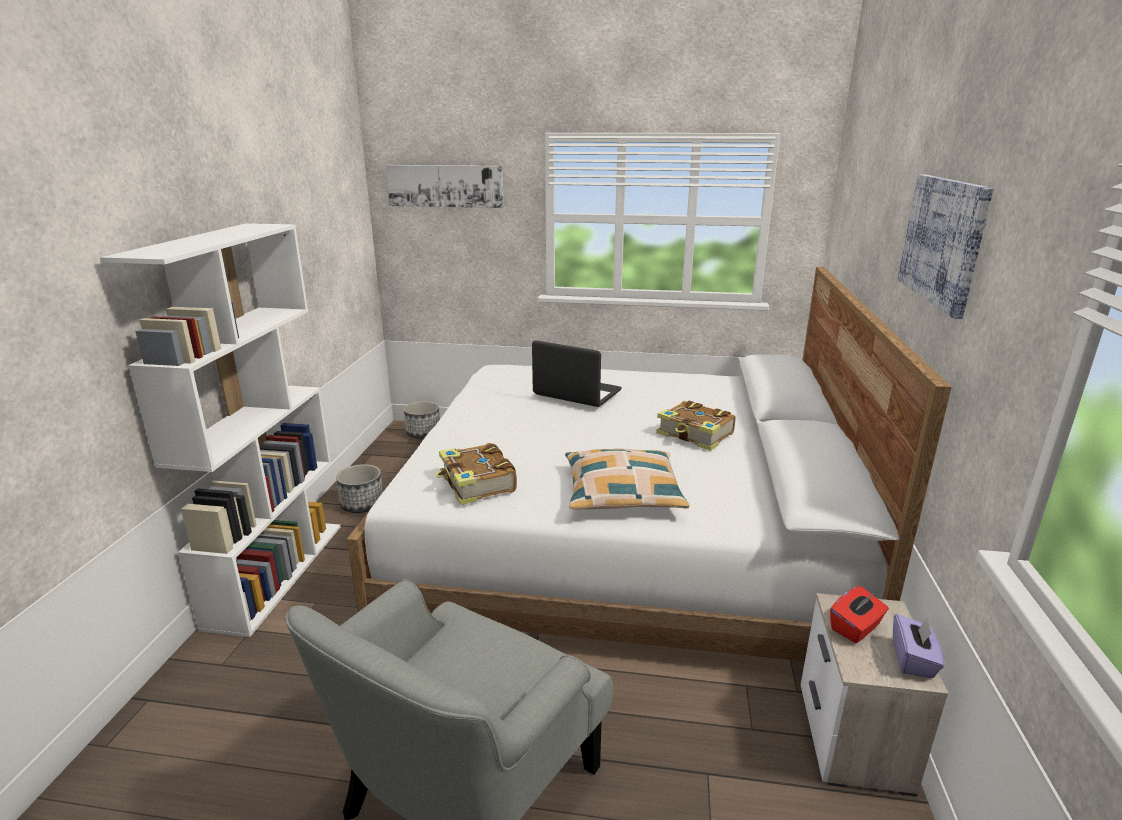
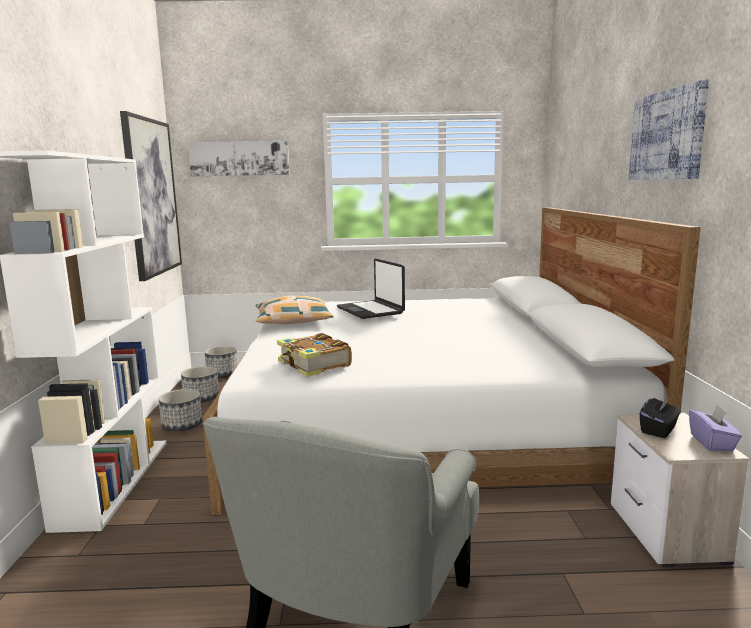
camera: 10 degrees left, 10 degrees down
(338, 239) = (152, 197): none -> picture
(392, 467) = (201, 398): none -> planter
(576, 393) = (370, 310): laptop -> laptop turned 135 degrees counterclockwise
(622, 492) = (440, 360): pillow -> pillow (293, 321)
(695, 435) = (479, 327): book -> none
(855, 628) = (659, 430): red tissue box -> black tissue box

